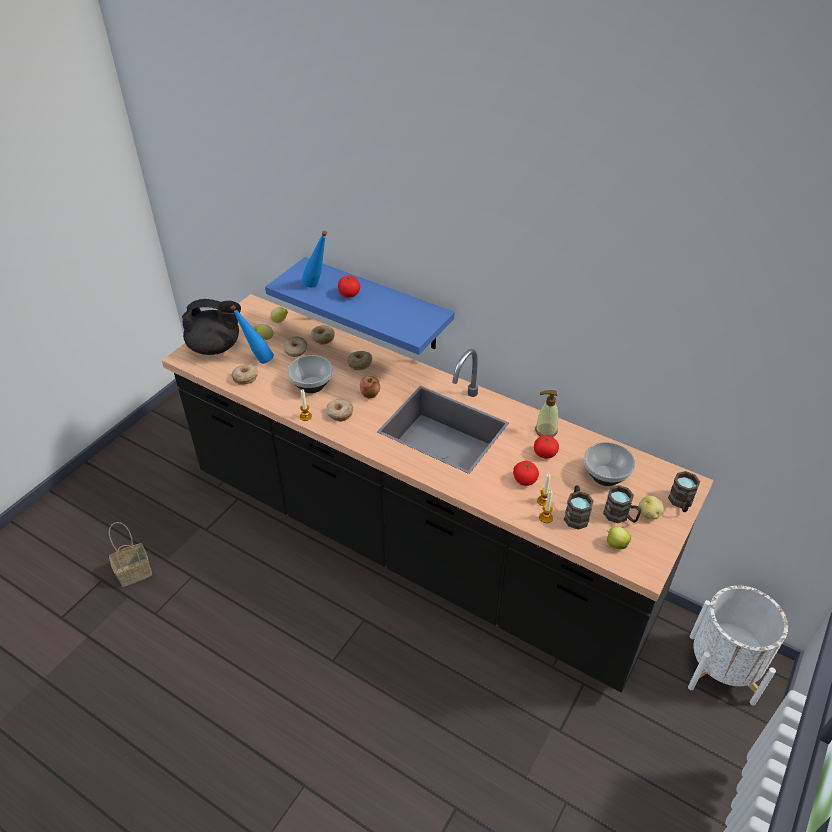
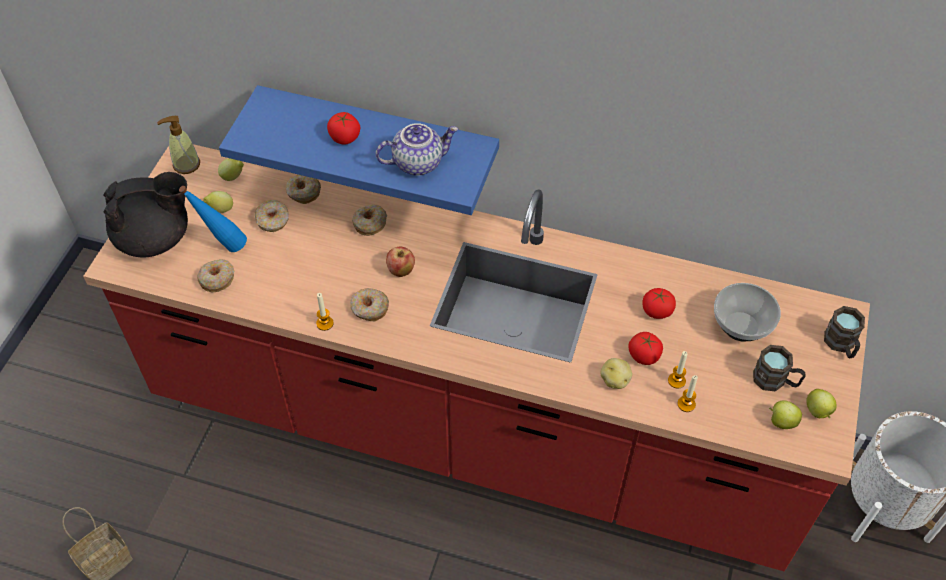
camera: 15 degrees left, 10 degrees up
(312, 385) = (316, 271): bowl -> none
(317, 287) = (295, 133): blue bottle -> none
(392, 316) = (418, 162): none -> teapot
(415, 543) = (473, 428): black counter -> red counter
(545, 430) = (647, 276): soap dispenser -> soap dispenser (186, 164)
(575, 514) = (721, 391): brown mug -> none
(647, 543) = (818, 411): none -> apple
(649, 514) = (808, 369): potato -> potato (615, 380)

